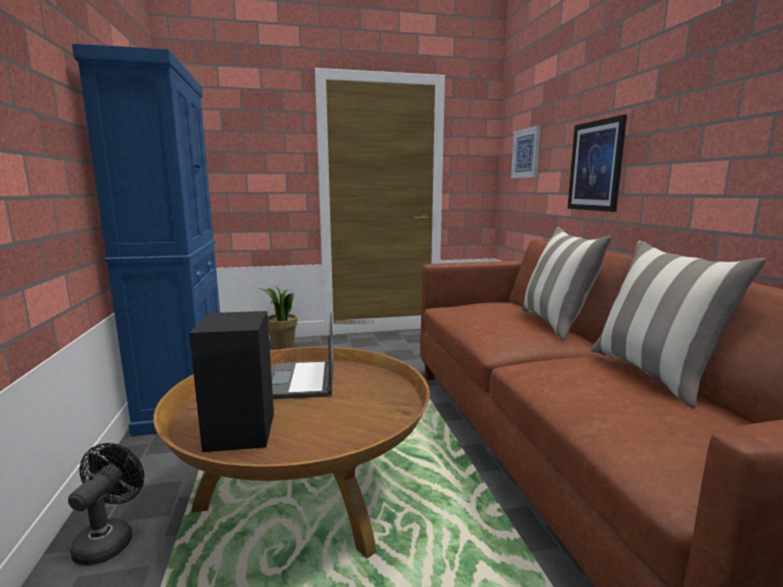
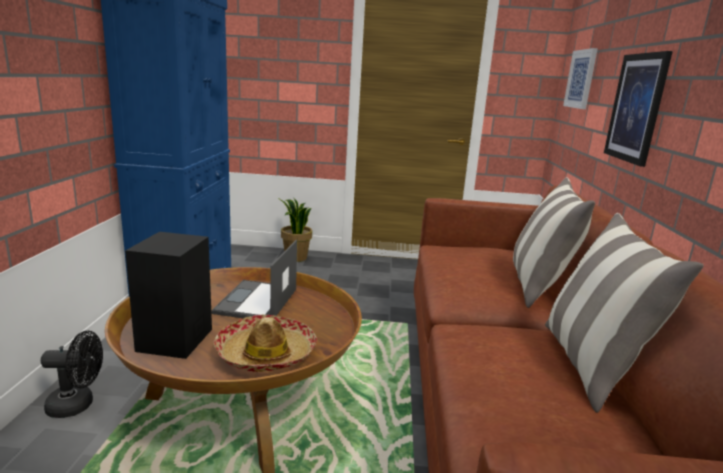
camera: 15 degrees right, 5 degrees up
(109, 539) = (78, 405): black fan -> black fan turned 60 degrees clockwise
(348, 425) = (266, 354): none -> hat

